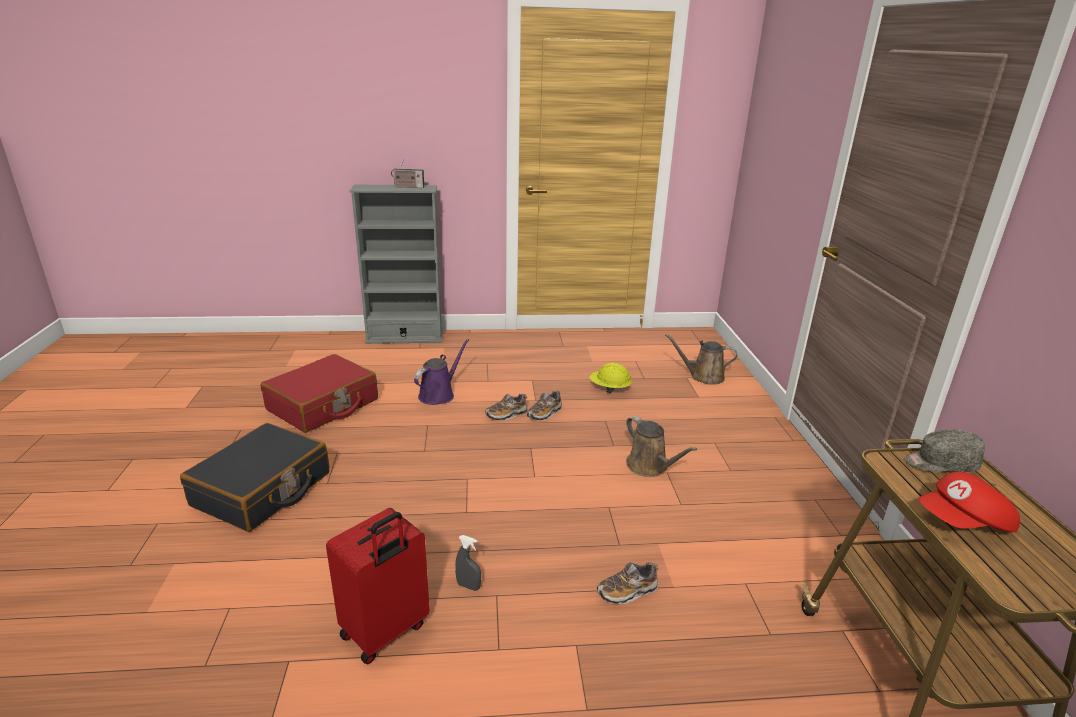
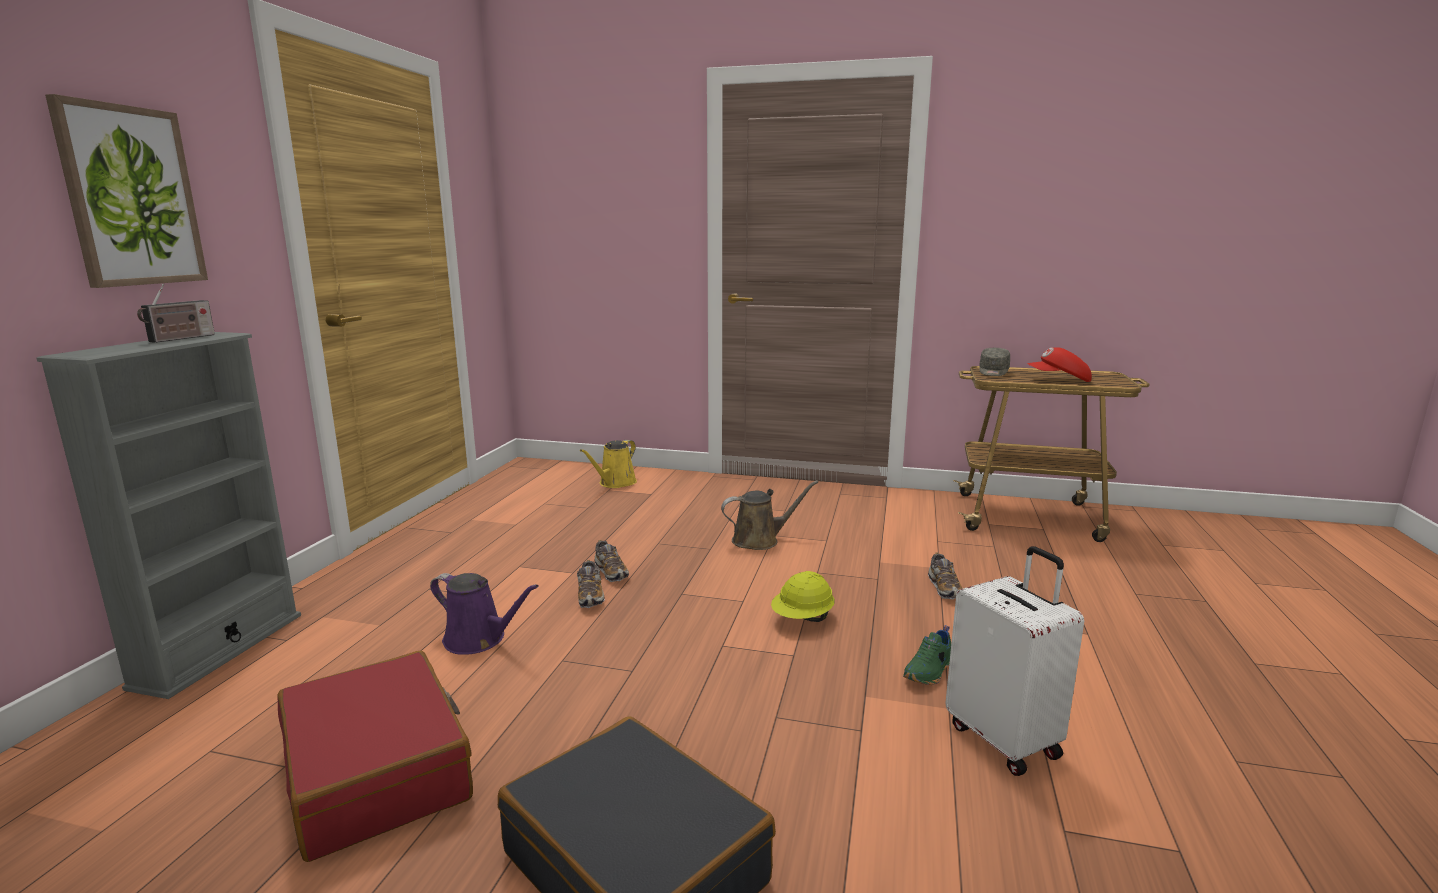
camera: 70 degrees left, 10 degrees down
(385, 631) = (1004, 739): red suitcase -> white suitcase
(412, 114) = (131, 196): none -> picture
(439, 394) = (479, 639): purple watering can -> purple watering can turned 150 degrees clockwise
(468, 586) = (929, 671): grey spray bottle -> green shoe
(609, 389) = (592, 528): yellow hard hat -> yellow hard hat (802, 619)
(703, 376) = (615, 483): brown watering can -> yellow watering can
(964, 523) = (1059, 380): red cap -> red cap turned 90 degrees clockwise

